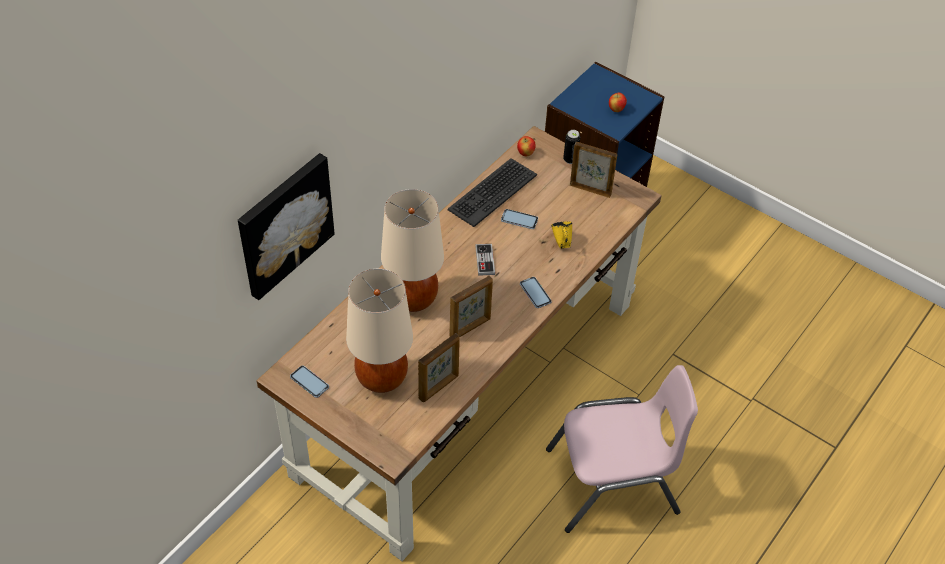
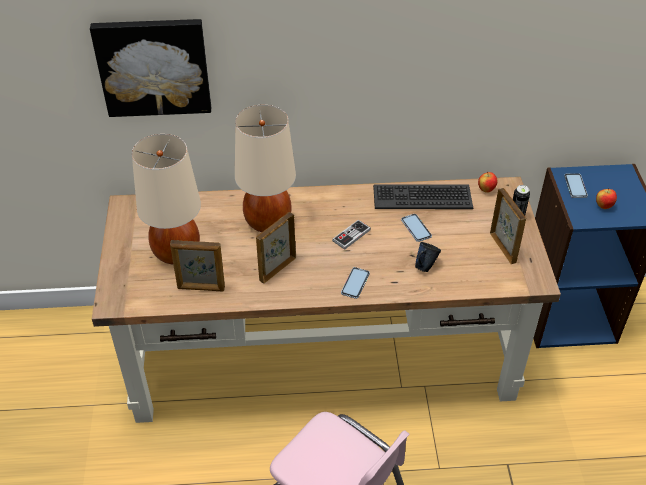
camera: 50 degrees right, 5 degrees down
(309, 382) = (134, 220): phone -> phone (575, 186)
(470, 328) = (277, 269): picture frame -> picture frame turned 120 degrees clockwise
(561, 243) = (425, 266): yellow mug -> blue mug

